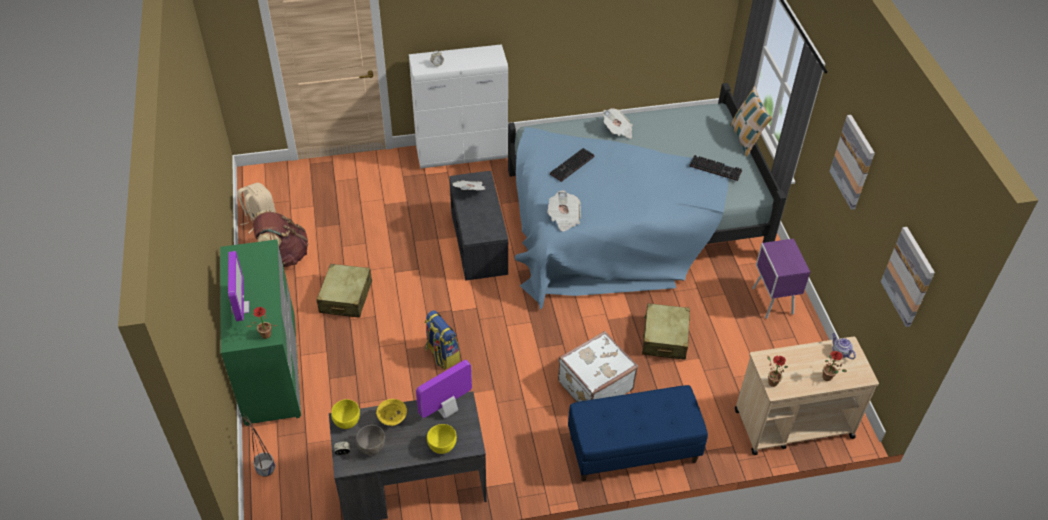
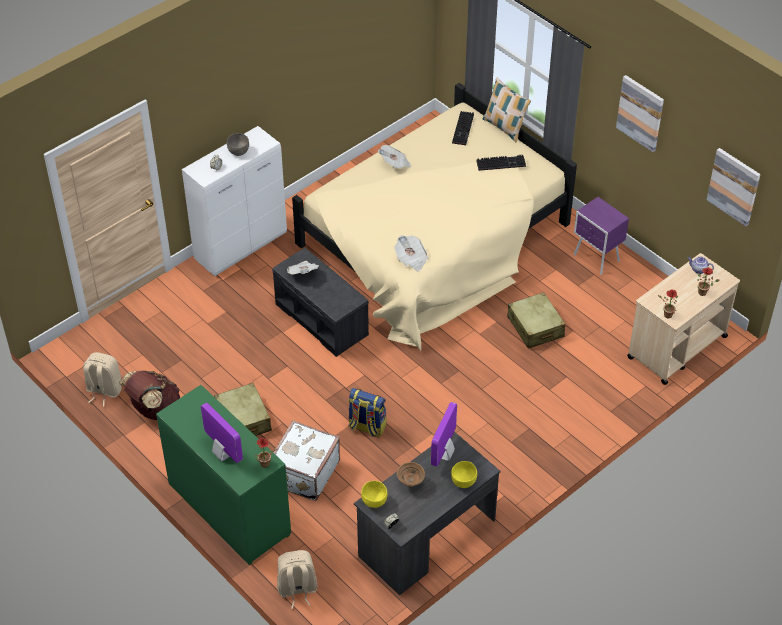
camera: 30 degrees left, 0 degrees up
(265, 470) = (297, 589): planter -> beige backpack
(371, 447) = (410, 510): grey bowl -> grey bowl (238, 152)
(393, 422) = (411, 483): yellow bowl -> brown bowl
(572, 166) = (383, 212): keyboard -> keyboard (463, 129)
(594, 385) = (508, 391): white suitcase -> white suitcase (303, 473)
(629, 220) = (434, 241): blue bed -> beige bed
(632, 450) = (575, 426): blue bench -> none

